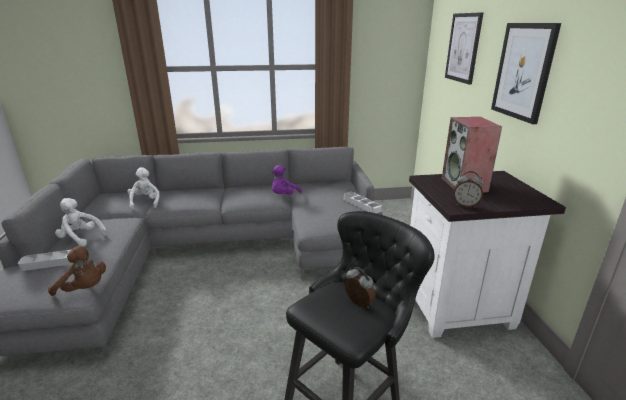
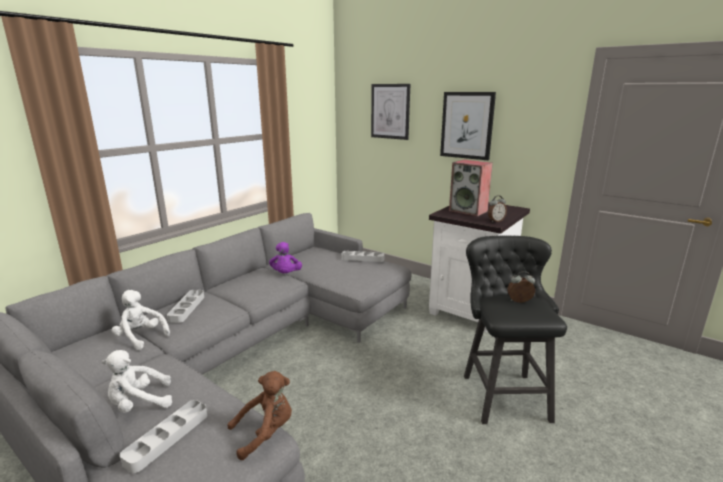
camera: 45 degrees left, 5 degrees down
(188, 194) = (187, 308): none -> grey tray

